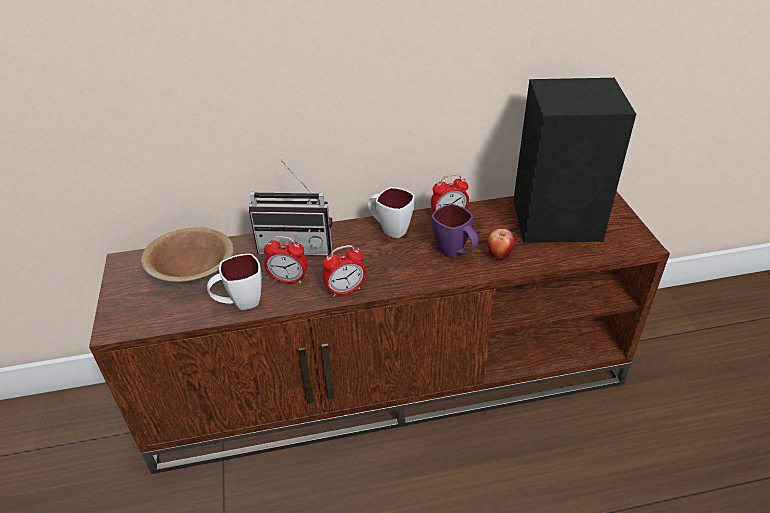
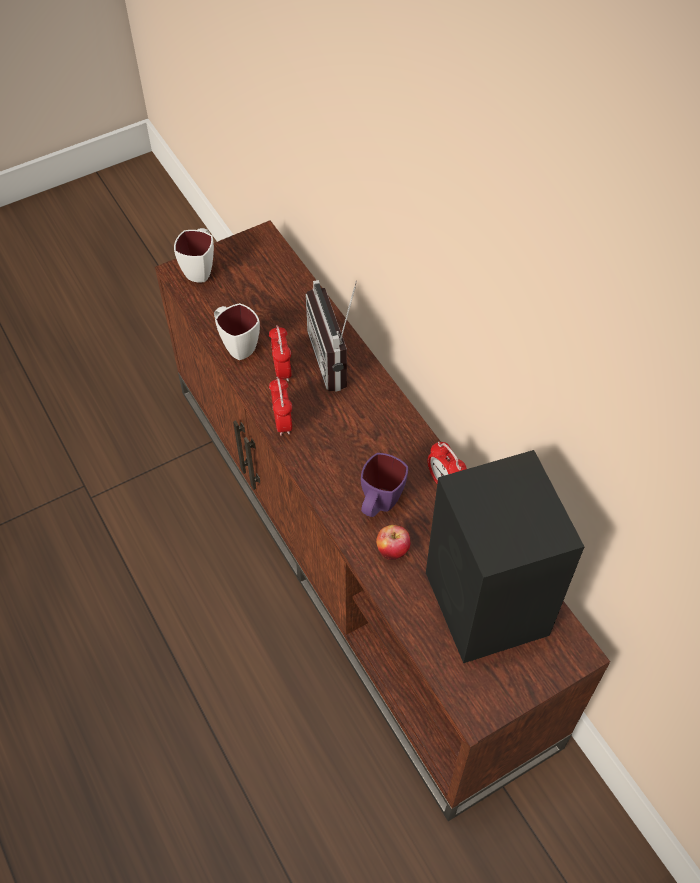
camera: 70 degrees right, 15 degrees up
(193, 272) = (267, 293): brown bowl -> none
(345, 290) = (282, 422): alarm clock -> alarm clock turned 150 degrees counterclockwise
(390, 229) = (397, 432): white mug -> white mug (201, 269)

